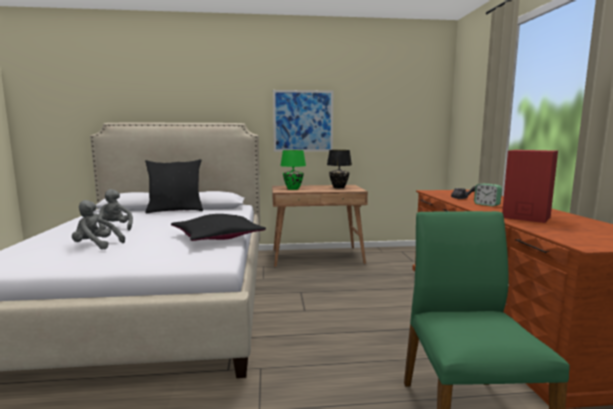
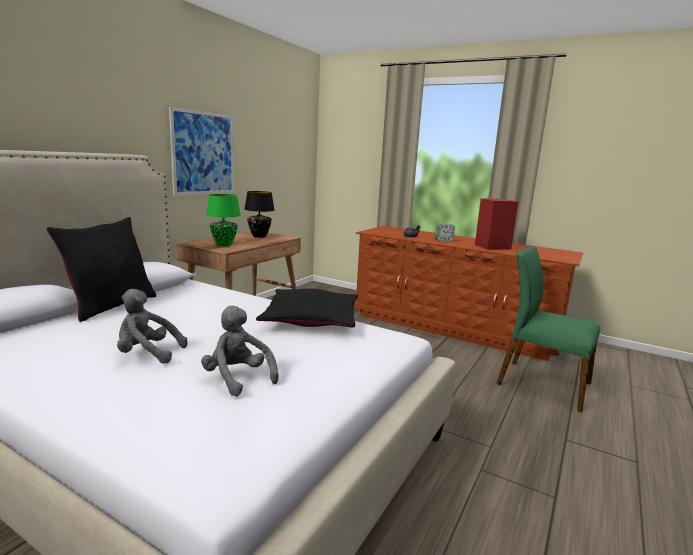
camera: 55 degrees left, 5 degrees up
(96, 246) = (238, 378): grey plush toy -> grey plush toy turned 90 degrees clockwise

